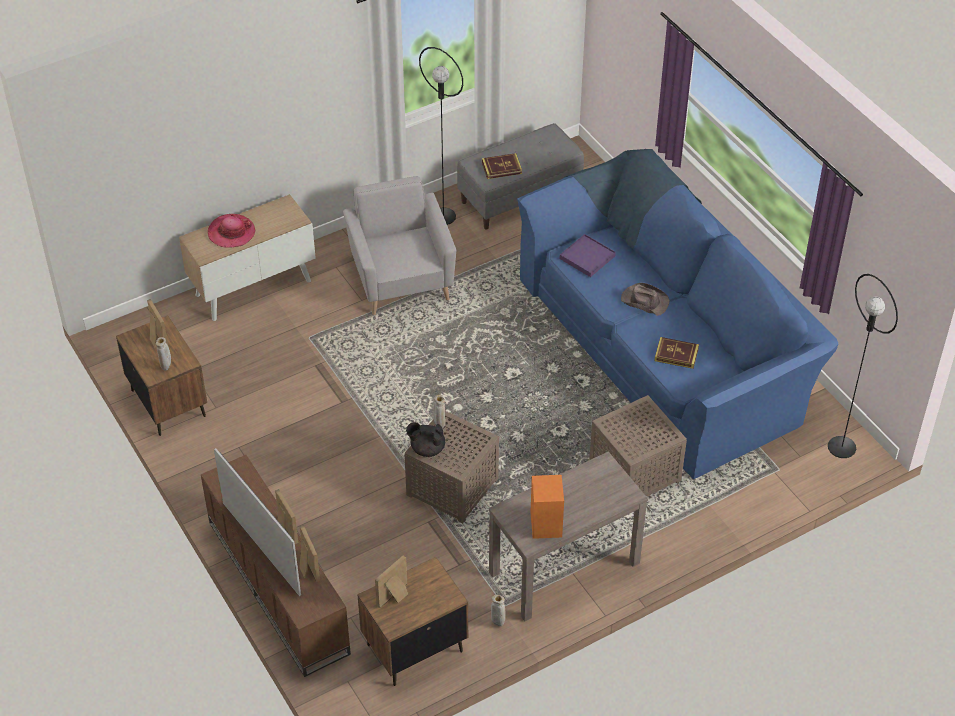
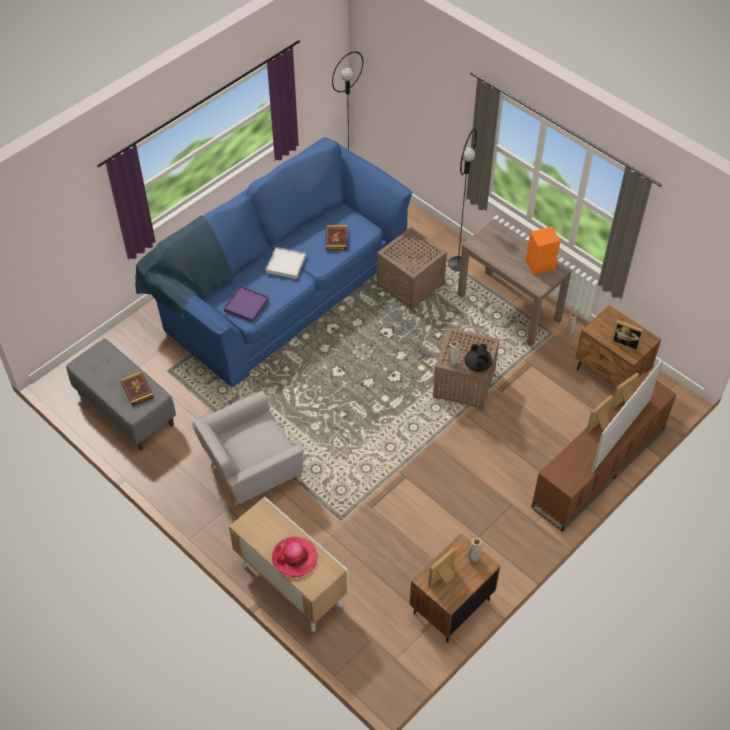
camera: 105 degrees left, 5 degrees up
(443, 216) = (162, 459): black floor lamp -> black floor lamp (458, 263)
(644, 301) = (286, 264): brown hat -> white tray

